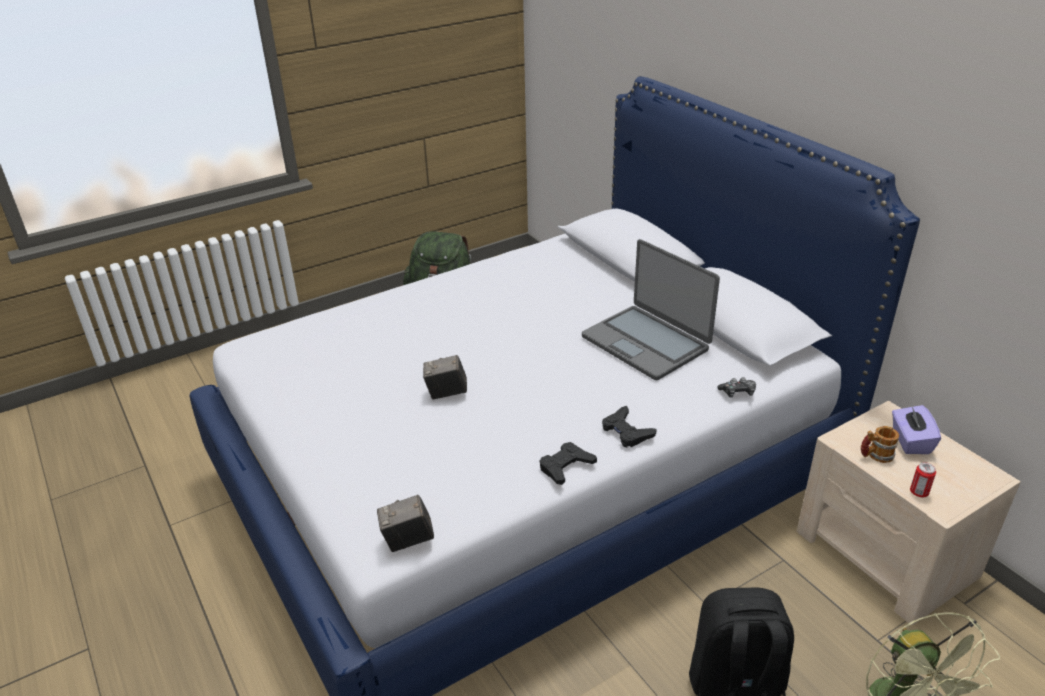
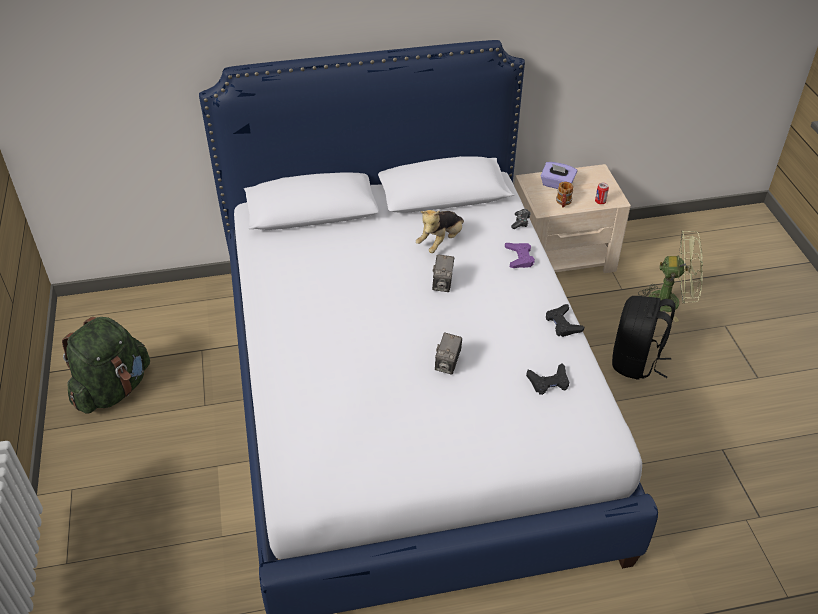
camera: 70 degrees left, 10 degrees up
(408, 540) = (607, 421): camera -> camera (442, 284)
(626, 431) = (538, 284): black game controller -> black game controller (548, 382)
(646, 343) = (441, 242): laptop -> plush toy
(665, 406) = (519, 258): none -> purple game controller

